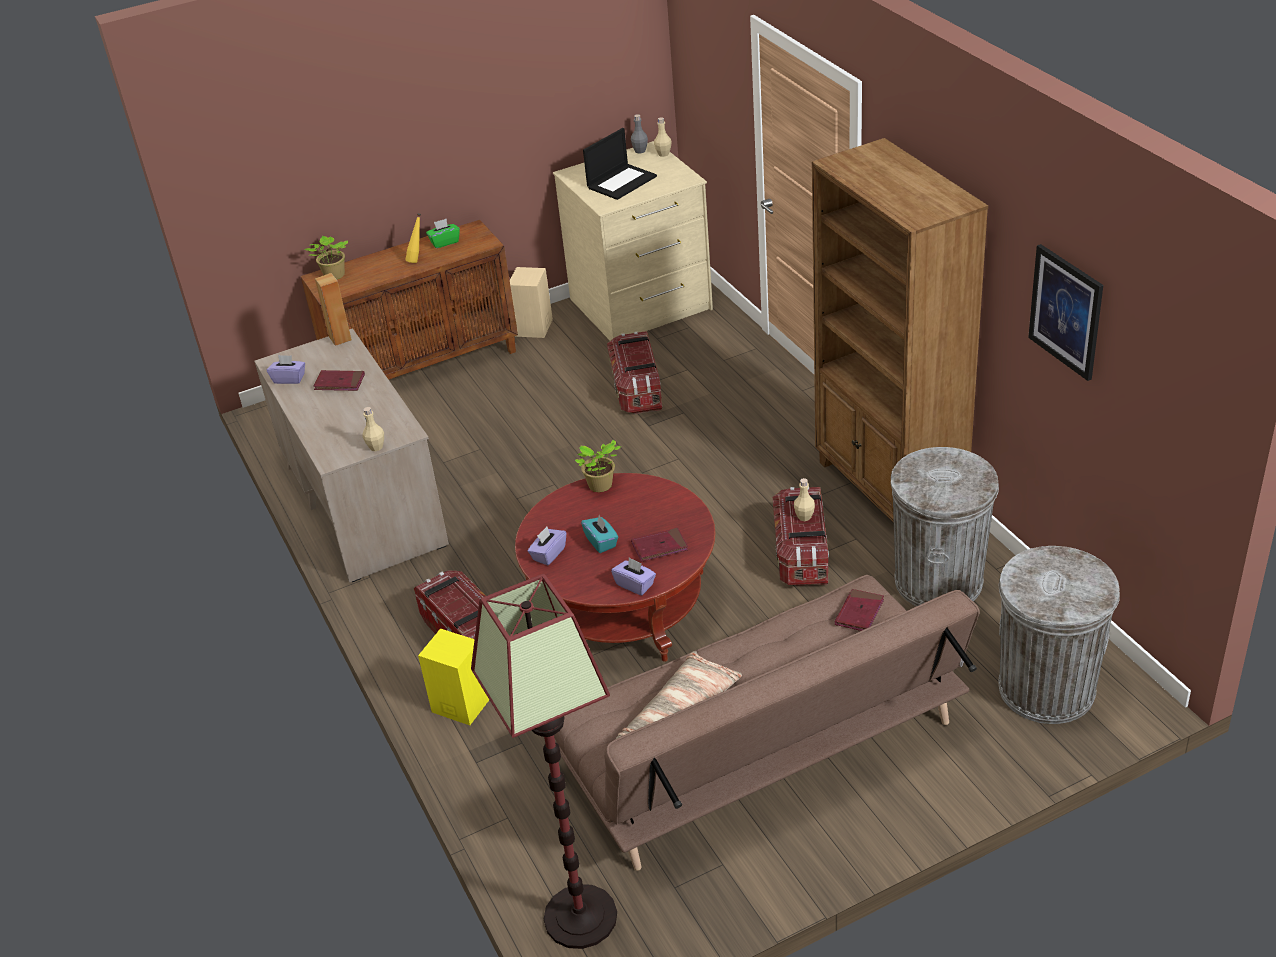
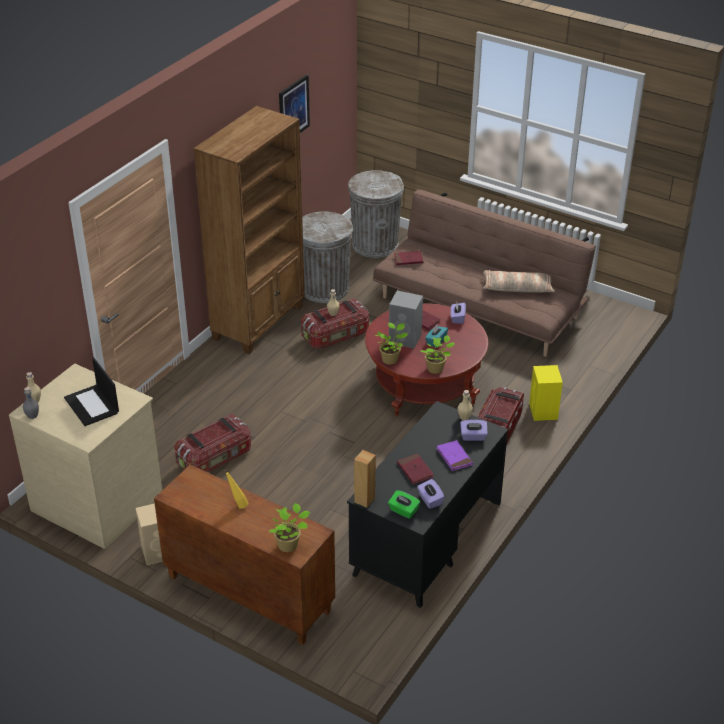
camera: 125 degrees left, 0 degrees up
(326, 416) = (454, 457): none -> purple book
(362, 503) = (427, 540): beige desk -> black desk
(444, 242) = (202, 501): green tissue box -> green tissue box (403, 511)
(542, 520) = (436, 369): none -> potted plant
(548, 554) = (461, 355): purple tissue box -> purple tissue box (473, 436)
(580, 918) = (613, 324): floor lamp -> none
(622, 181) = (92, 405): laptop -> laptop turned 135 degrees counterclockwise
(632, 515) = (405, 339): none -> grey speaker

